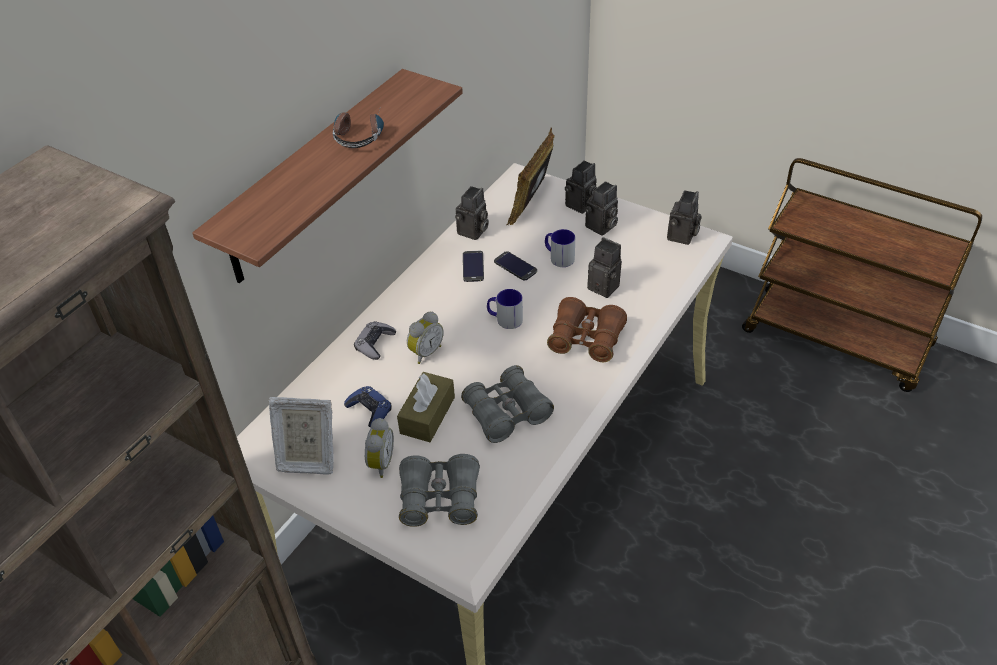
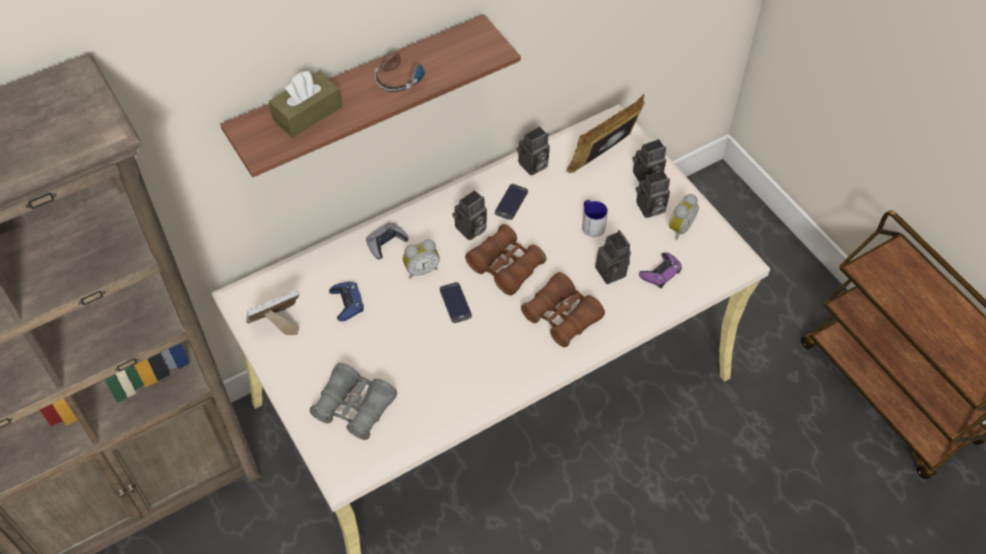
camera: 25 degrees right, 10 degrees up
(307, 458) = (277, 324): picture frame -> picture frame turned 120 degrees clockwise
(379, 463) = (327, 354): alarm clock -> alarm clock (679, 228)
(427, 415) = (388, 329): brown tissue box -> brown tissue box (307, 113)
(505, 319) = (505, 266): mug -> brown binoculars
(507, 413) = (452, 356): grey binoculars -> none
(515, 266) = (547, 217): phone -> phone (455, 303)
(647, 271) = (660, 273): none -> purple game controller
(682, 237) = (718, 250): camera -> camera (471, 230)

